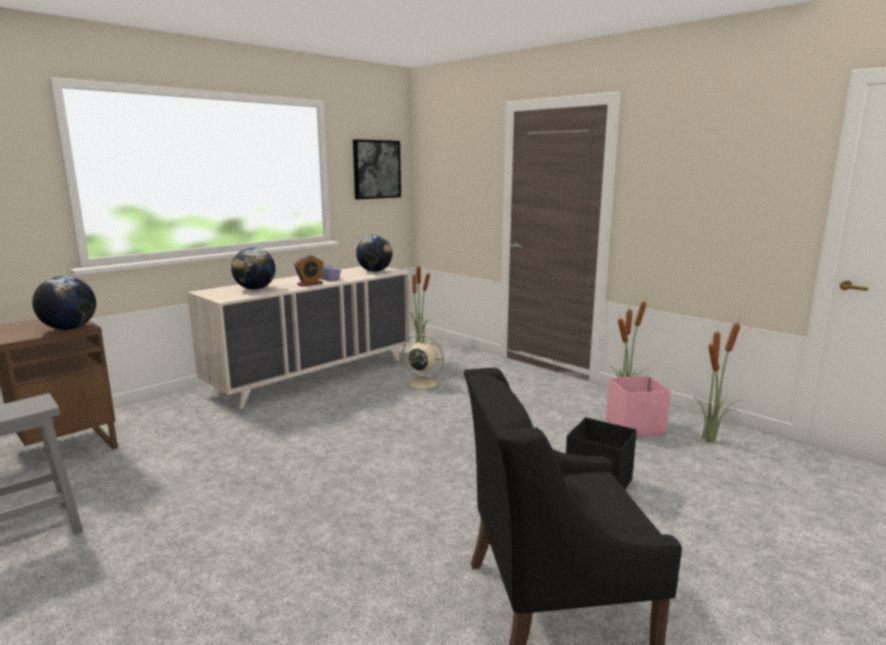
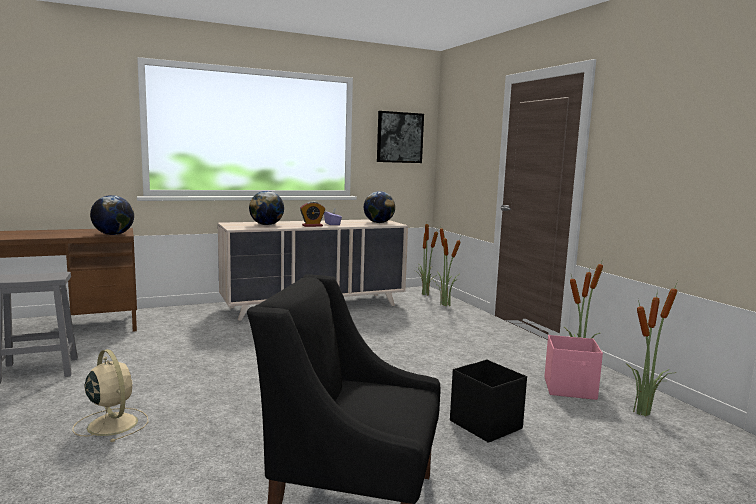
camera: 20 degrees right, 5 degrees down
(421, 384) = (397, 324): beige fan -> beige fan (112, 423)
(449, 352) = (444, 305): none -> potted plant

